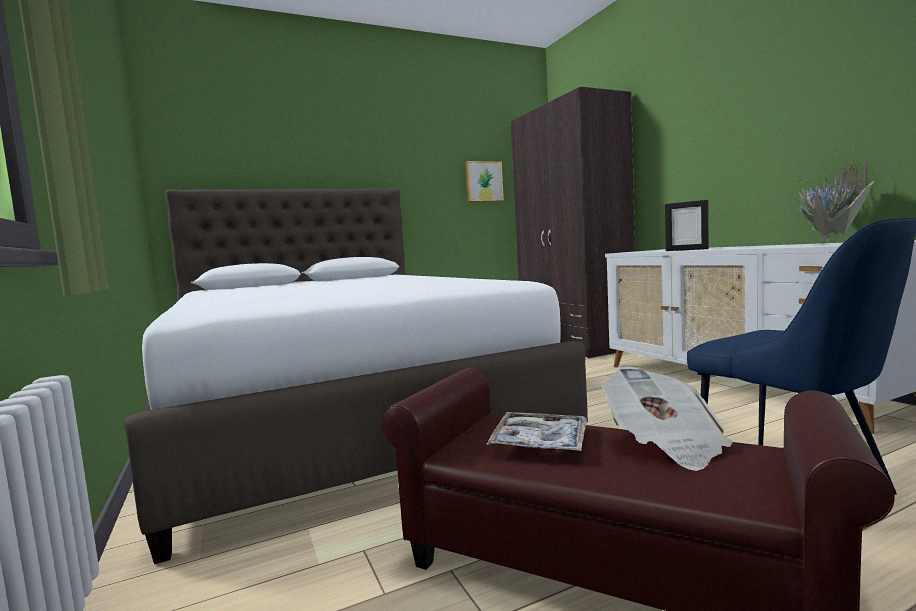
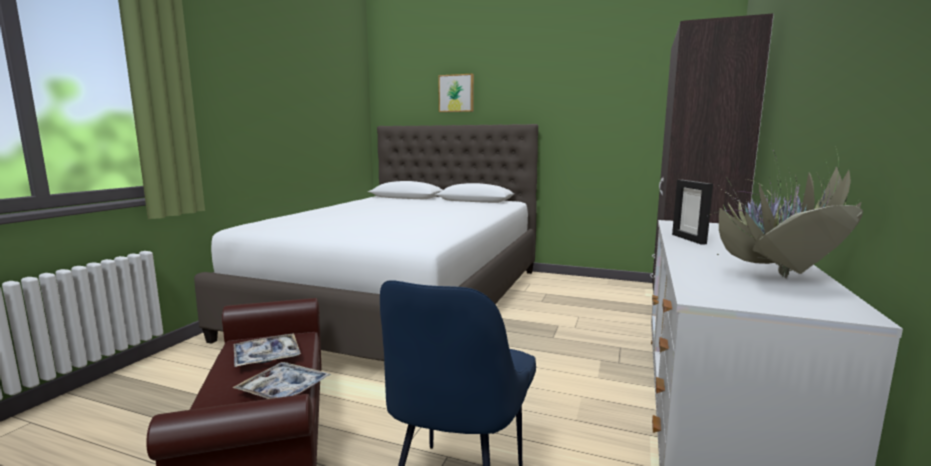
camera: 45 degrees right, 5 degrees up
(483, 181) = (636, 115): picture -> picture (456, 93)
(665, 445) = (283, 390): newspaper -> tray

